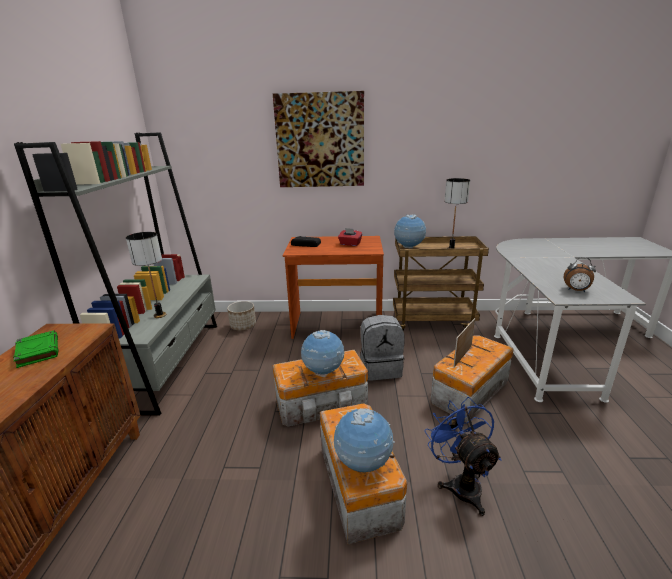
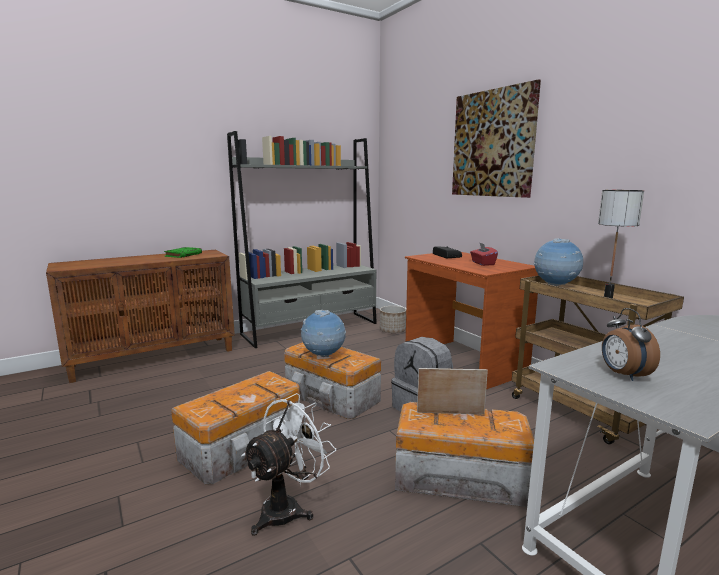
camera: 55 degrees right, 10 degrees down
(159, 315) = (294, 277): table lamp -> none
(363, 464) = (214, 402): globe -> none
(461, 484) = (288, 508): blue fan -> white fan

